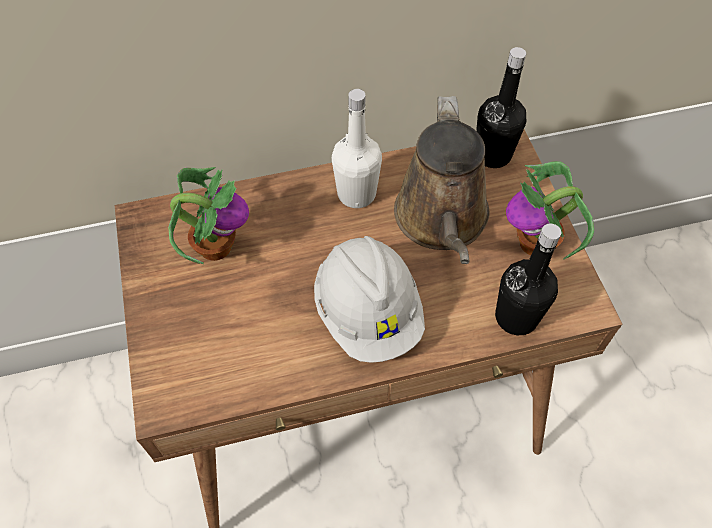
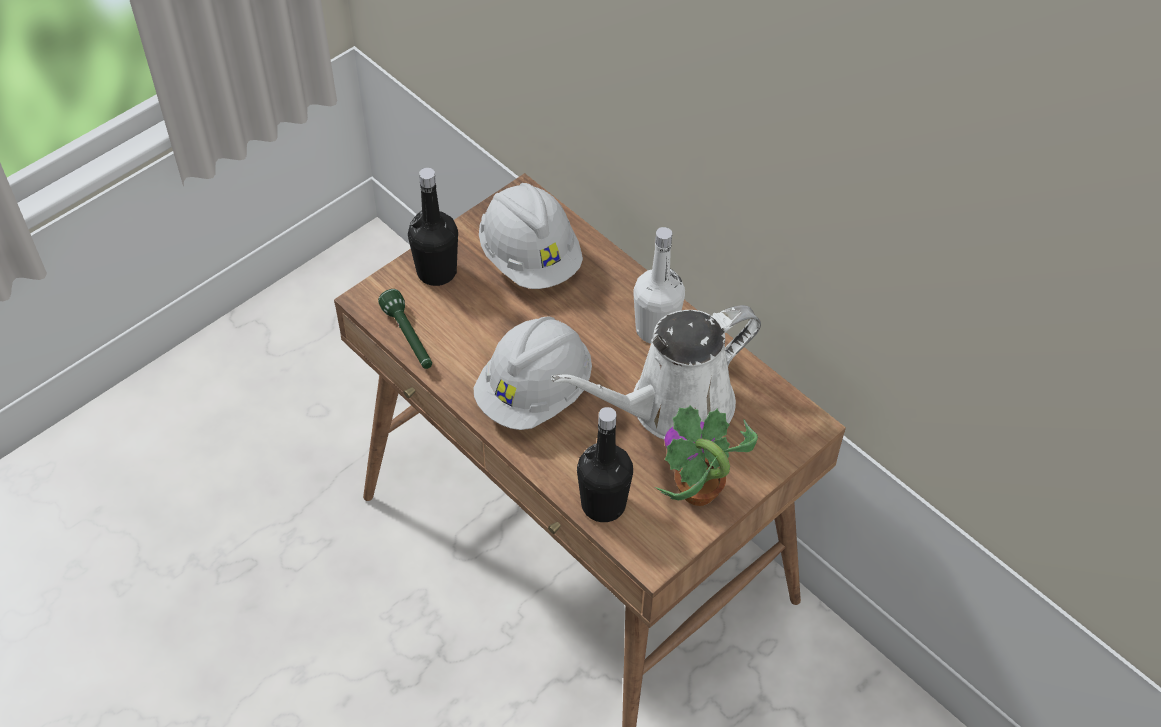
camera: 60 degrees right, 5 degrees down
(215, 246) = (530, 258): potted plant -> white hard hat
(236, 390) = (409, 338): none -> green flashlight
(442, 220) = (672, 406): brown watering can -> white watering can
(492, 155) = (784, 416): black bottle -> black bottle (436, 272)

